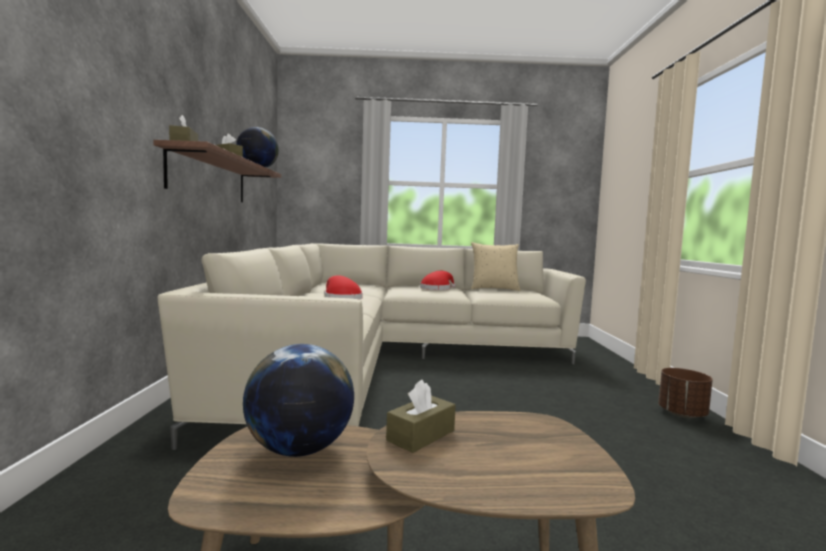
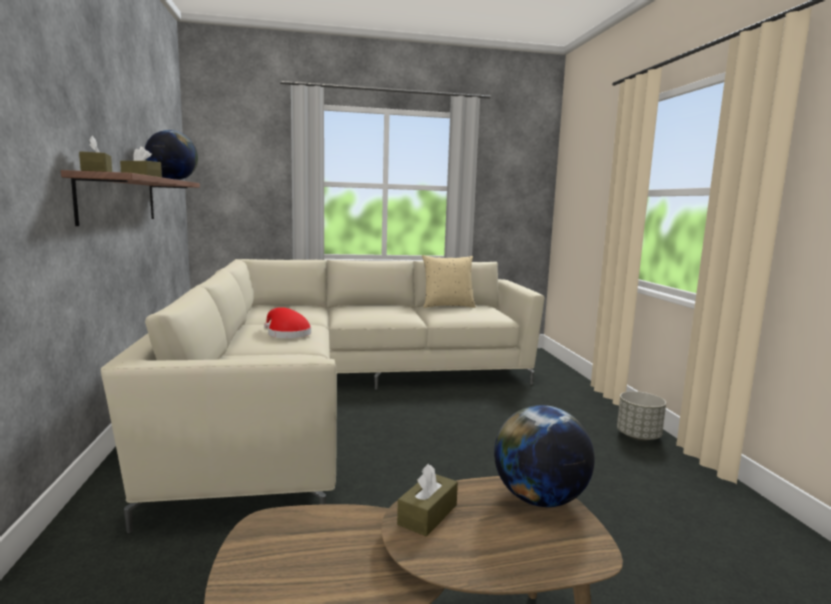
camera: 10 degrees left, 5 degrees up
(299, 450) = (309, 540): globe -> globe (539, 499)
(437, 289) = (386, 310): red hat -> none
(681, 414) = (638, 436): brown planter -> grey planter

